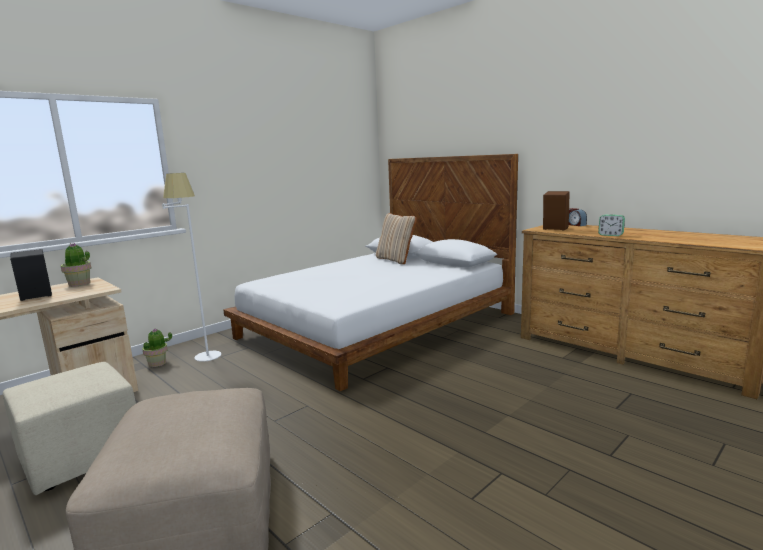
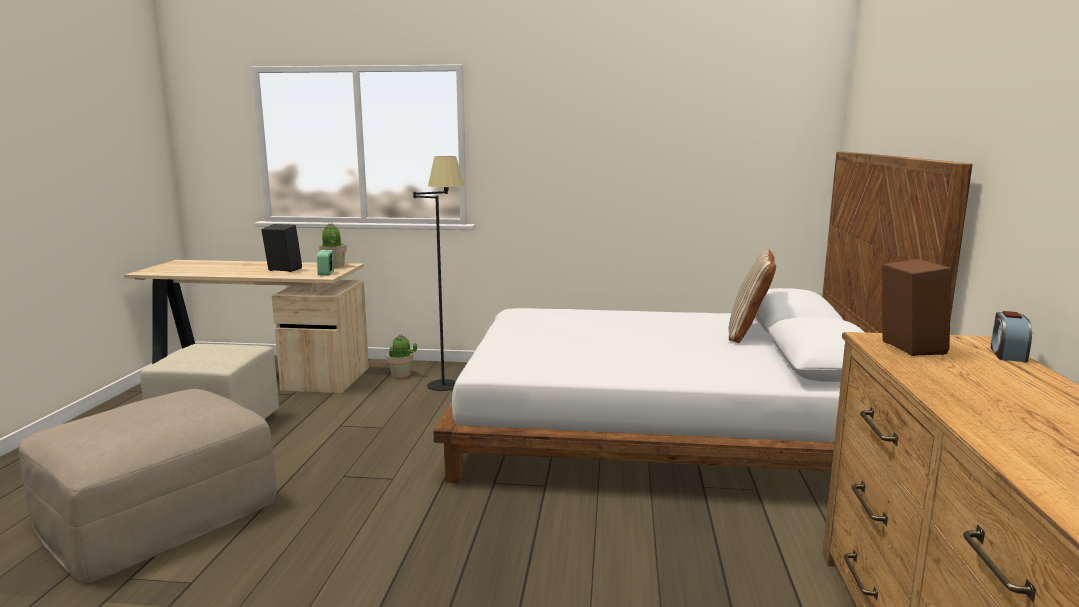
camera: 50 degrees right, 0 degrees up
(202, 353) = (446, 380): white floor lamp -> black floor lamp
(610, 235) = (948, 395): alarm clock -> alarm clock (326, 273)

